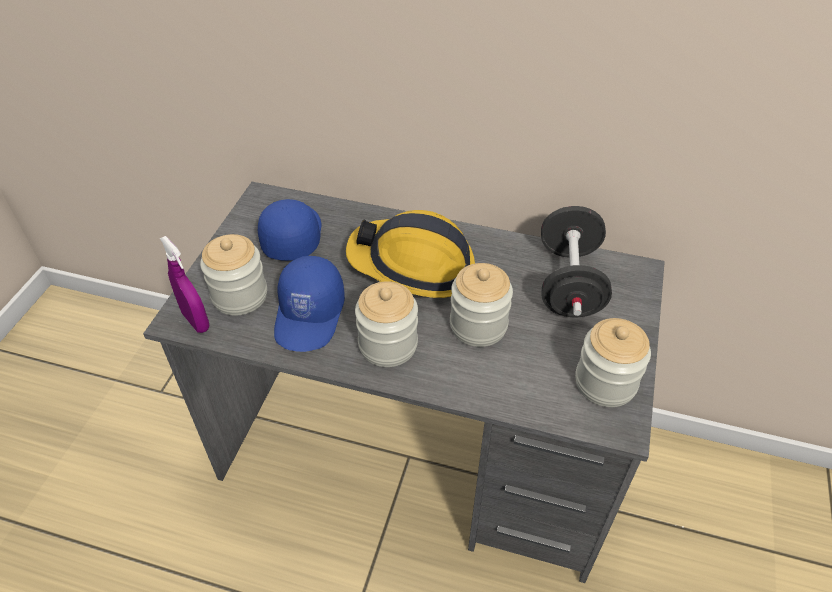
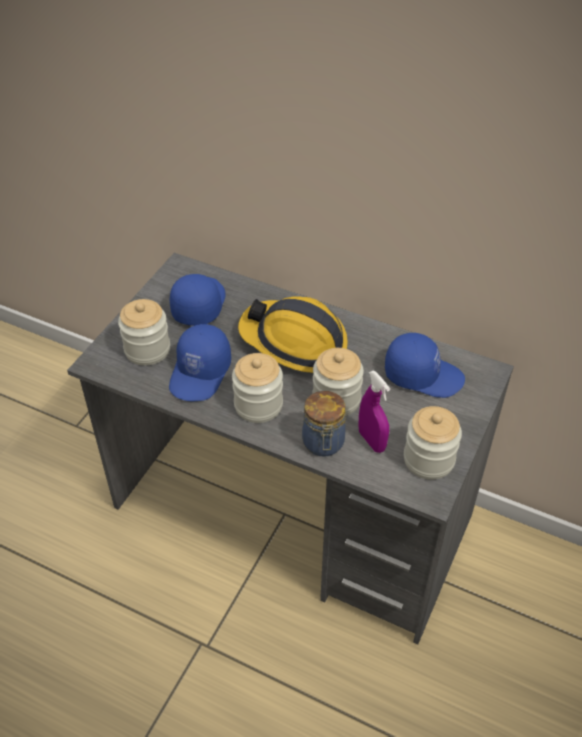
camera: 10 degrees right, 0 degrees up
(196, 321) = (109, 366): purple spray bottle -> purple spray bottle (371, 441)
(477, 381) = (323, 444): none -> jar
(569, 283) = (423, 375): black dumbbell -> blue cap

